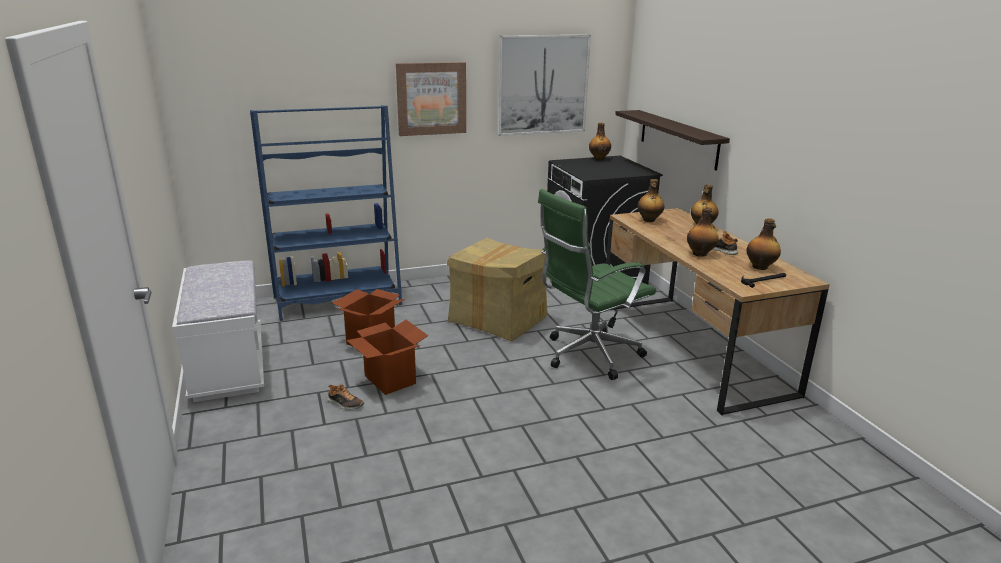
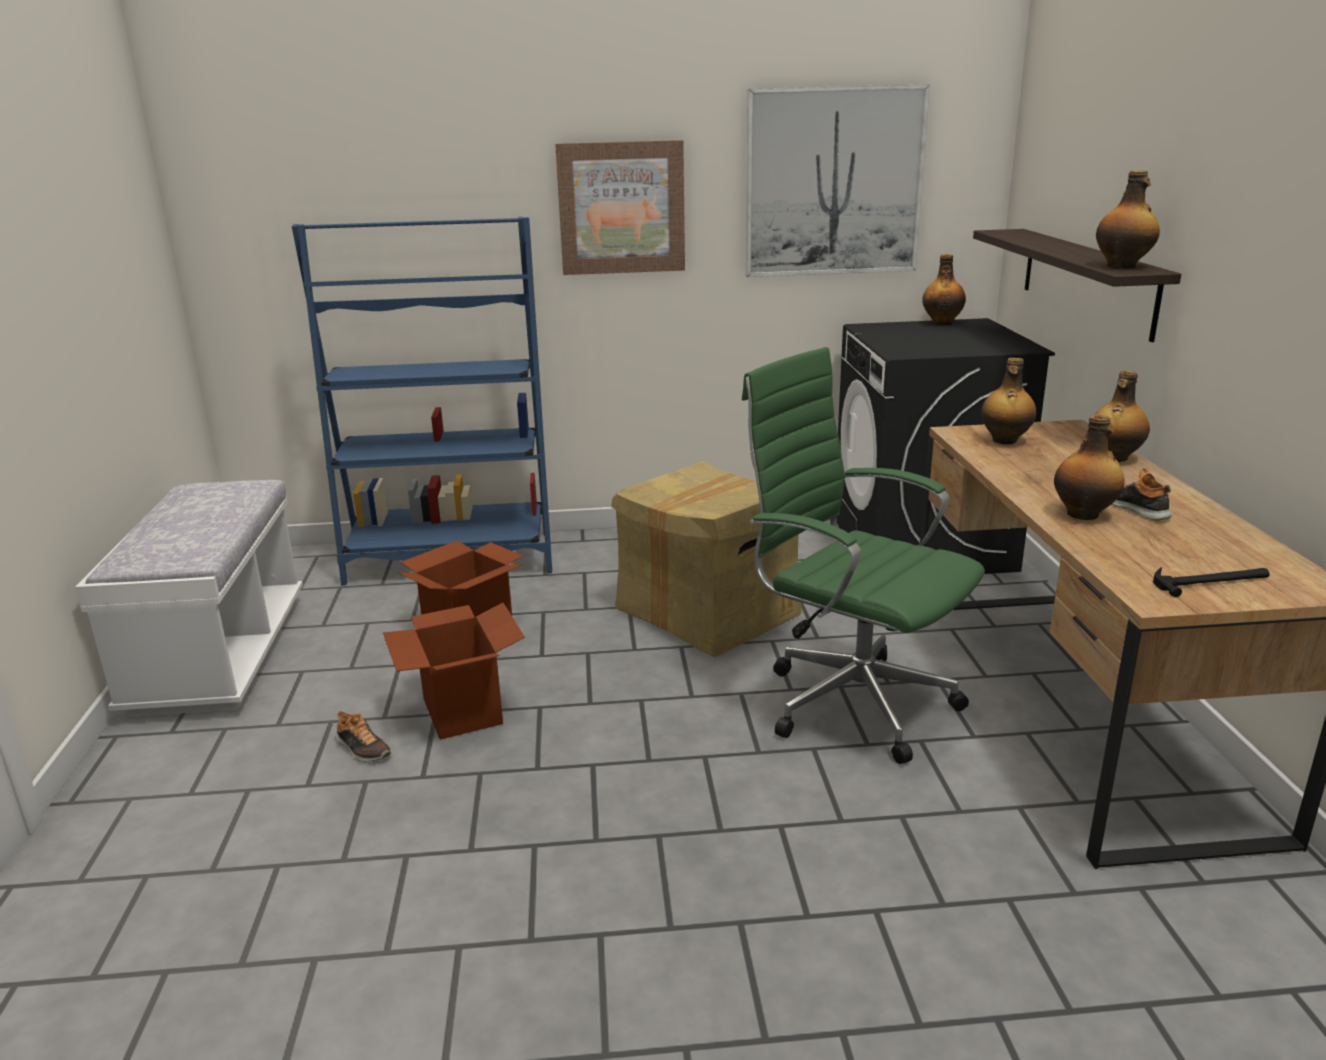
camera: 15 degrees right, 0 degrees up
(588, 356) = (850, 701): green office chair -> green office chair turned 60 degrees clockwise
(760, 267) = (1214, 551): bottle -> bottle (1122, 266)

